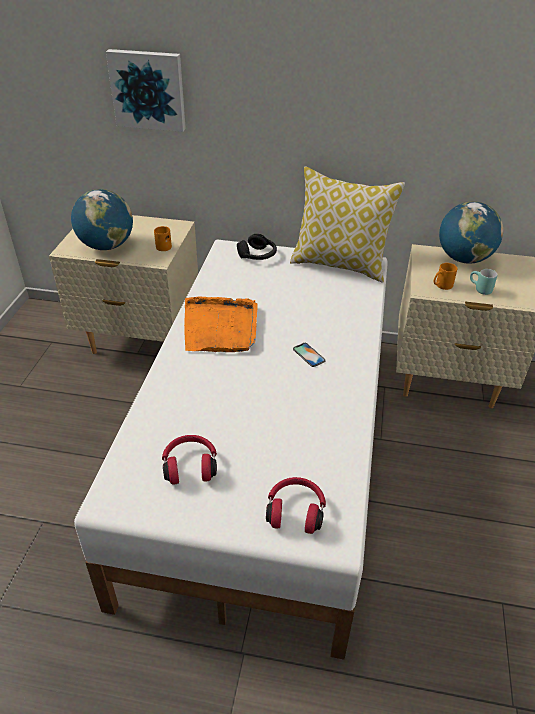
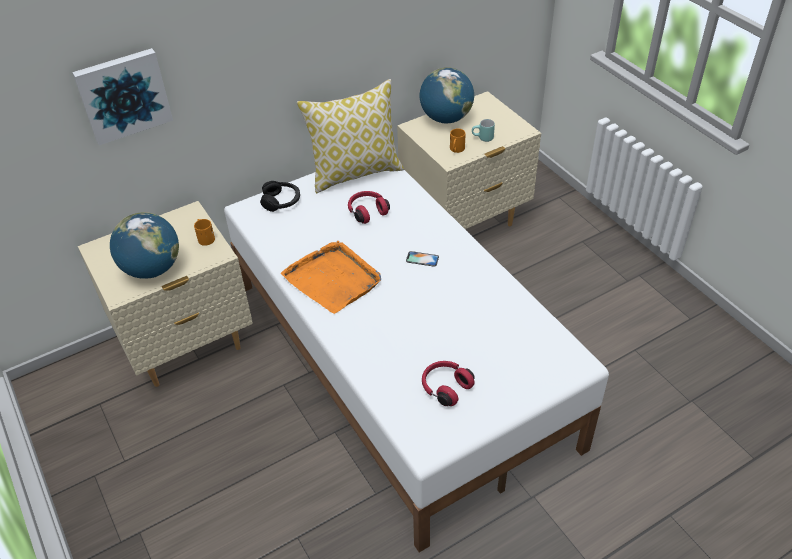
camera: 40 degrees left, 5 degrees up
(295, 511) = (539, 365): red headphones -> red headphones (367, 211)

